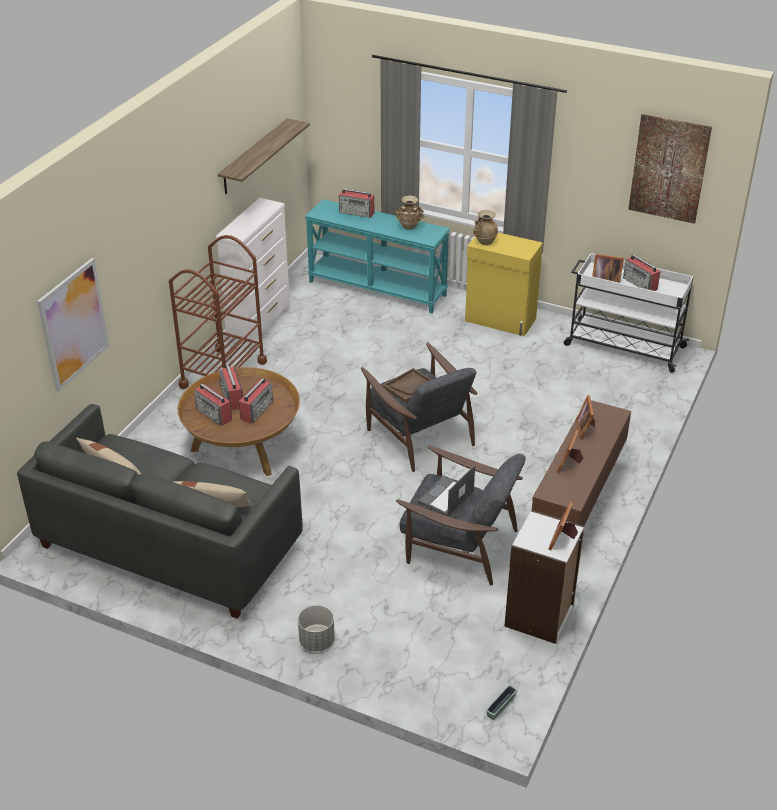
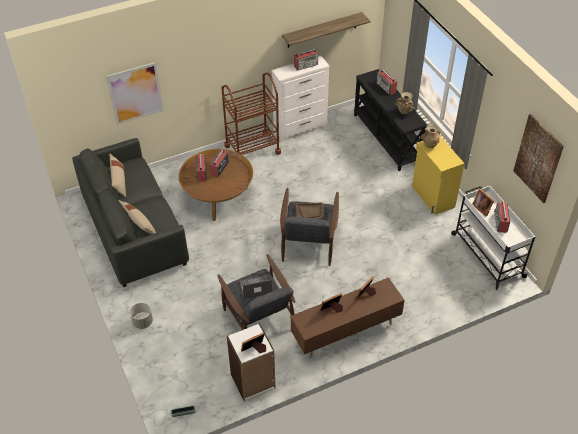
camera: 40 degrees right, 10 degrees up
(257, 410) = (223, 182): radio -> radio (306, 65)
(378, 288) = (386, 138): turquoise console table -> black console table

